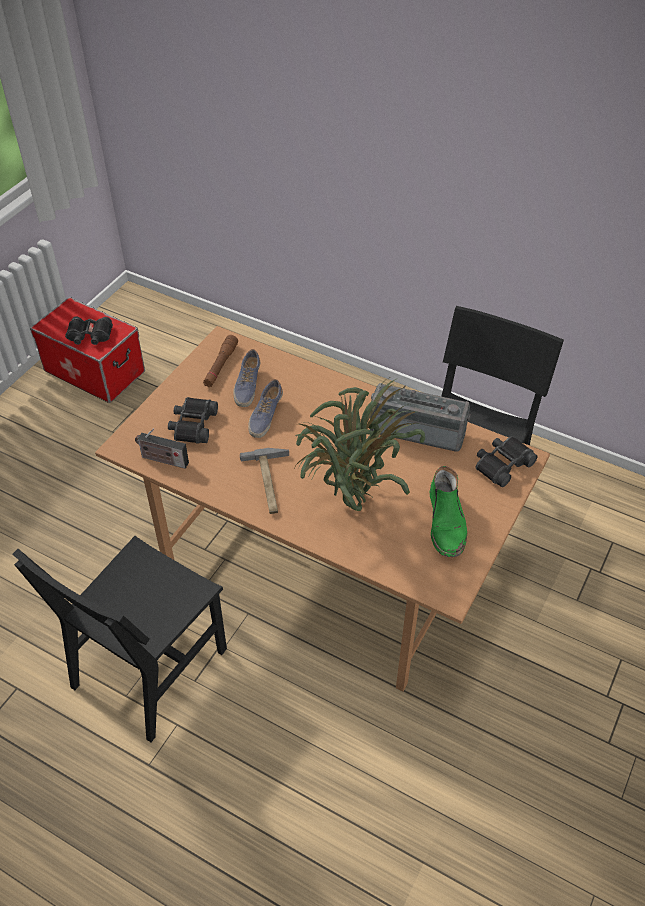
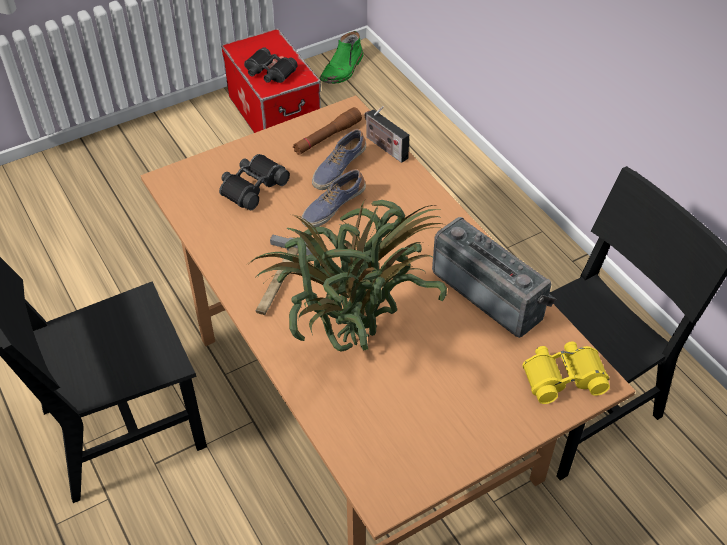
camera: 30 degrees right, 0 degrees up
(162, 460) = (196, 209): radio -> radio (384, 147)
(446, 523) = (443, 414): green boot -> green boot (342, 70)
(502, 464) = (563, 377): black binoculars -> yellow binoculars

